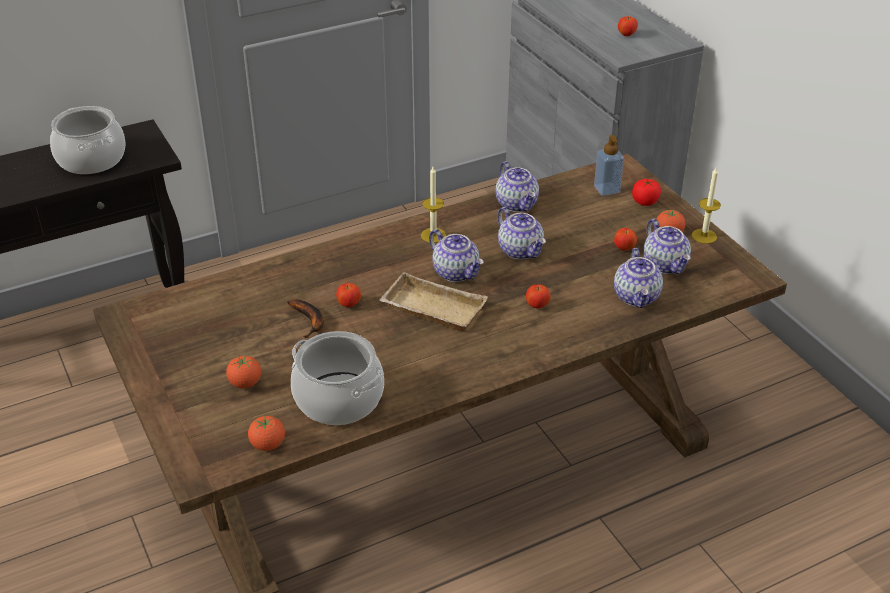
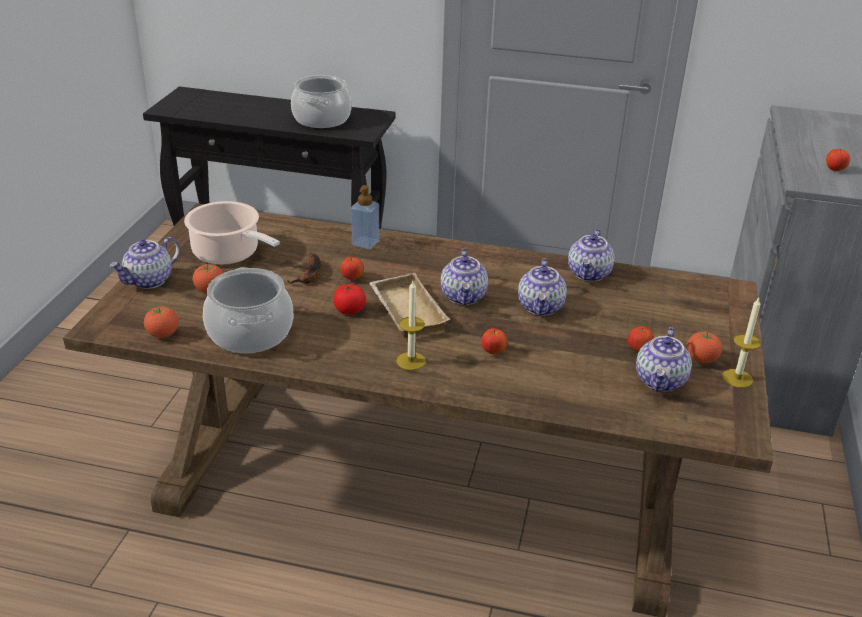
camera: 40 degrees right, 5 degrees down
(208, 341) = (229, 254): none -> cooking pot
(433, 235) = (485, 264): candle -> candle (411, 361)
(606, 189) = (691, 299): soap dispenser -> soap dispenser (365, 243)
(637, 297) = (593, 391): teapot -> teapot (149, 281)
(645, 202) = (715, 325): tomato -> tomato (349, 310)

